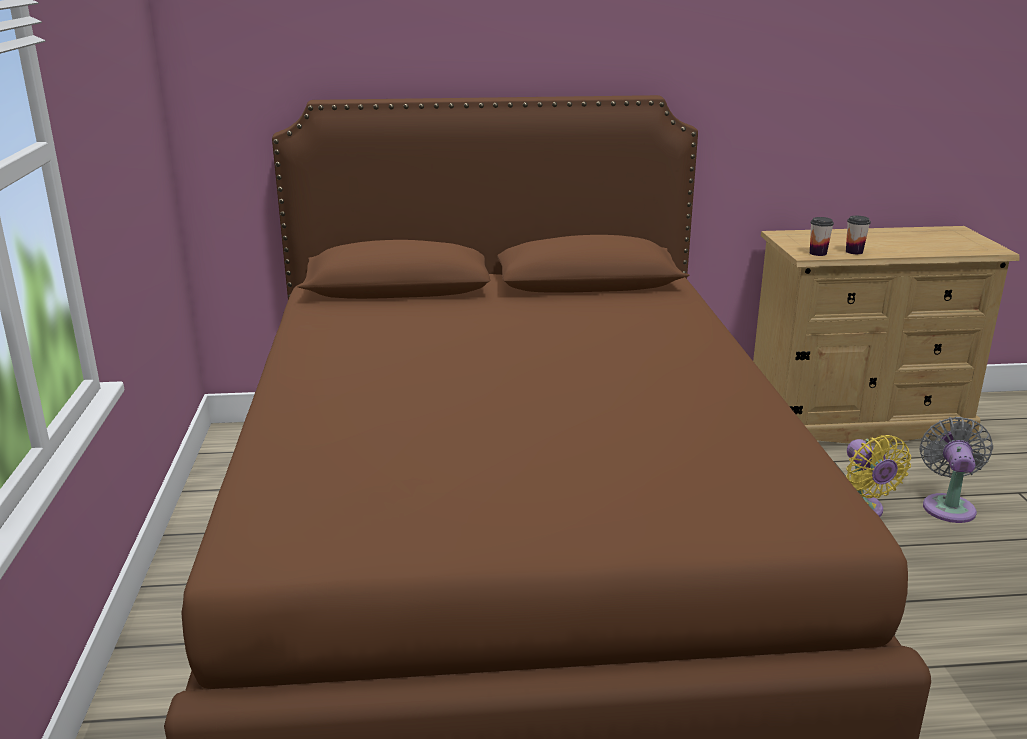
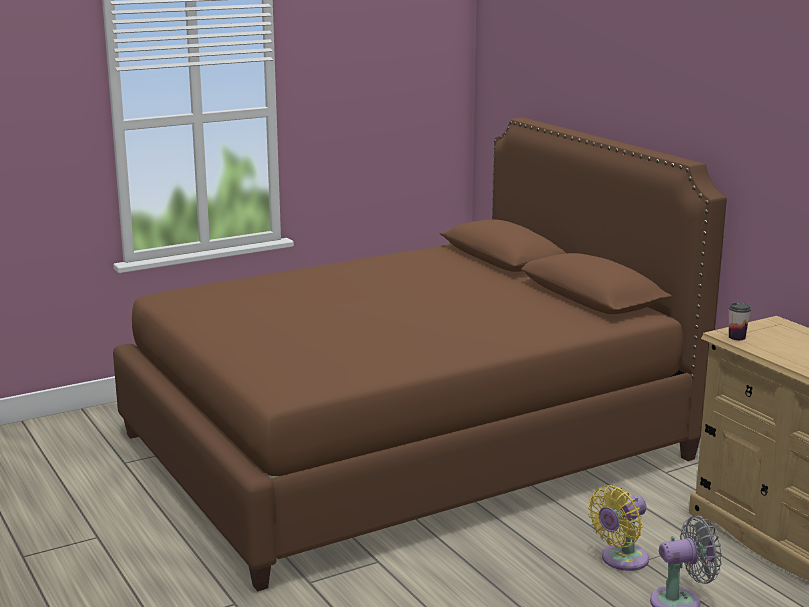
camera: 65 degrees right, 5 degrees down
(854, 252) = (766, 348): cup -> none

